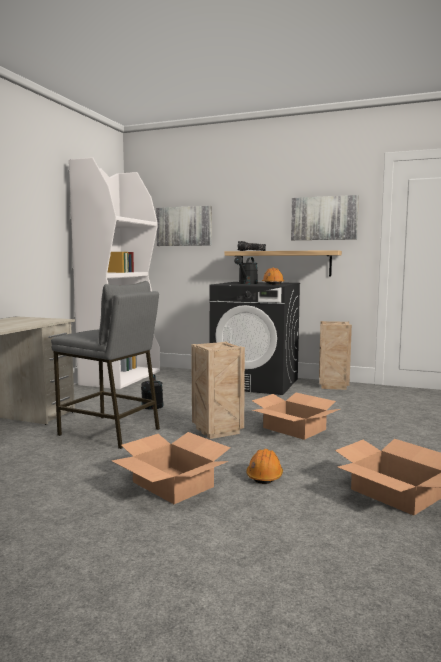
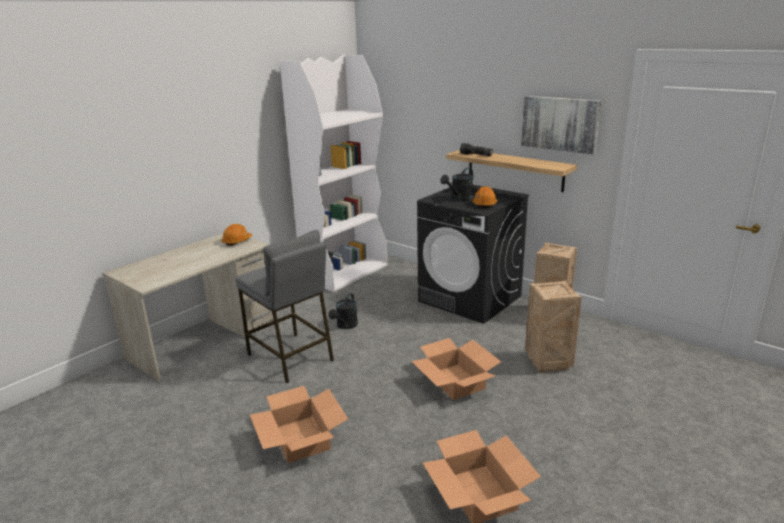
camera: 20 degrees right, 15 degrees up
(184, 226) = (414, 114): picture -> none
(218, 431) = (382, 373): crate -> crate (549, 363)
(264, 475) = (381, 444): orange hard hat -> orange hard hat (237, 241)

